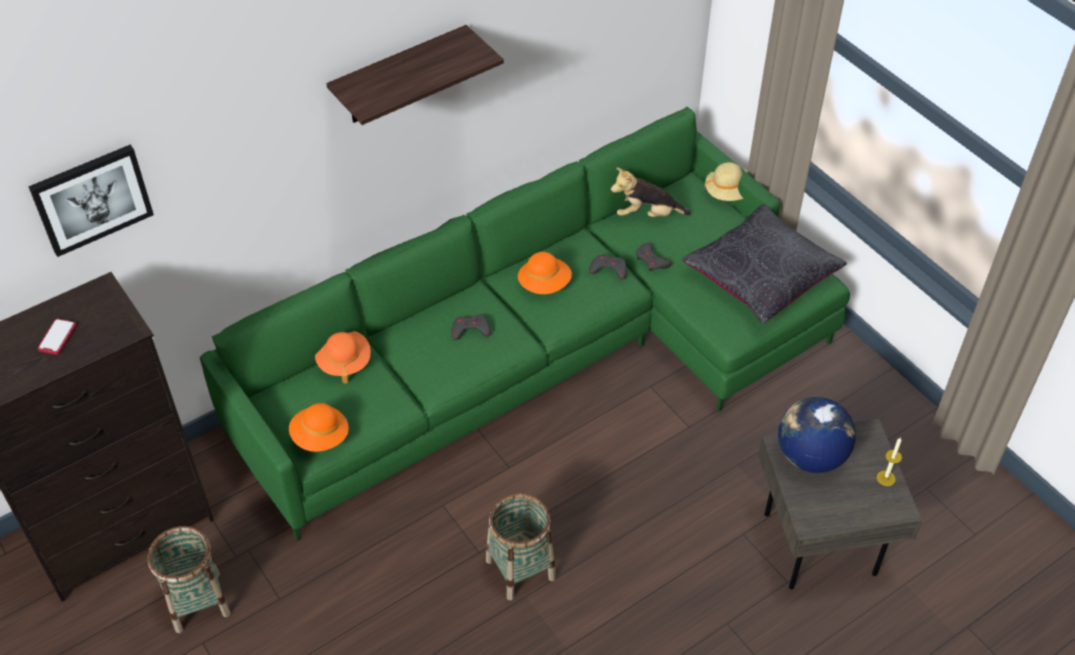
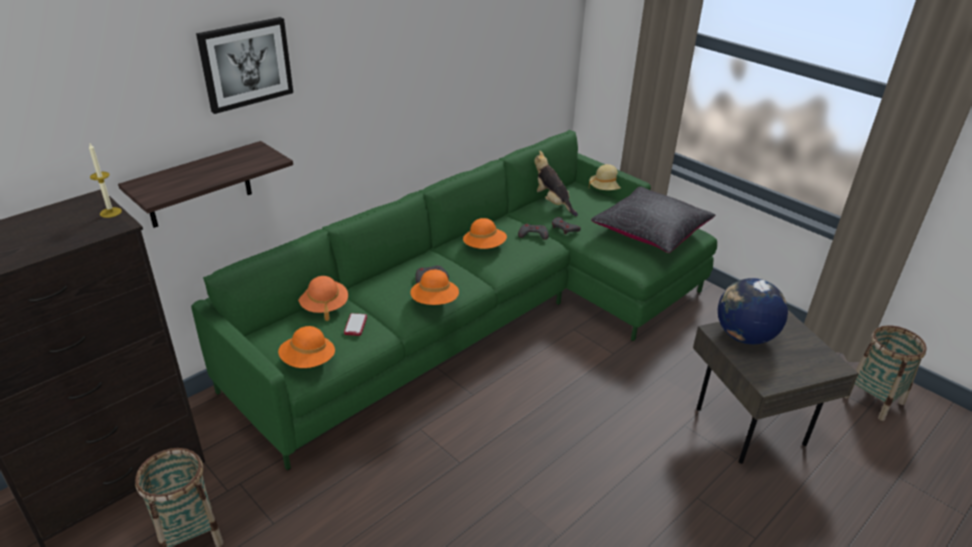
camera: 10 degrees left, 15 degrees down
(57, 337) = (39, 234): phone -> phone (355, 325)
(91, 198) = (82, 108): picture -> picture (246, 64)
(400, 77) = (365, 50): shelf -> shelf (198, 185)
(469, 367) = (435, 302): none -> orange hat
(520, 569) = (500, 472): basket -> basket (873, 399)
(647, 214) = (552, 203): plush toy -> plush toy turned 60 degrees clockwise
(886, 478) = (813, 346): candle -> candle (110, 212)

